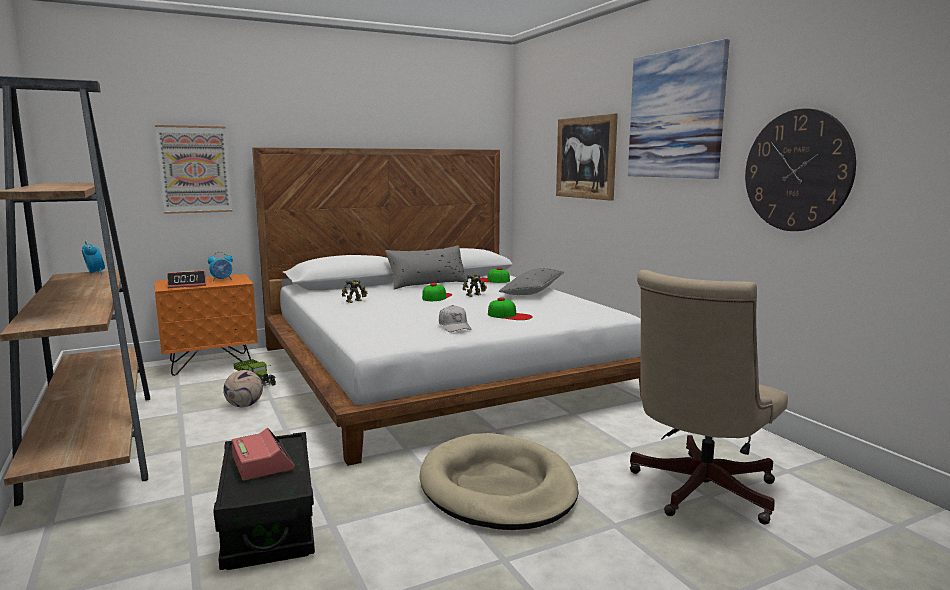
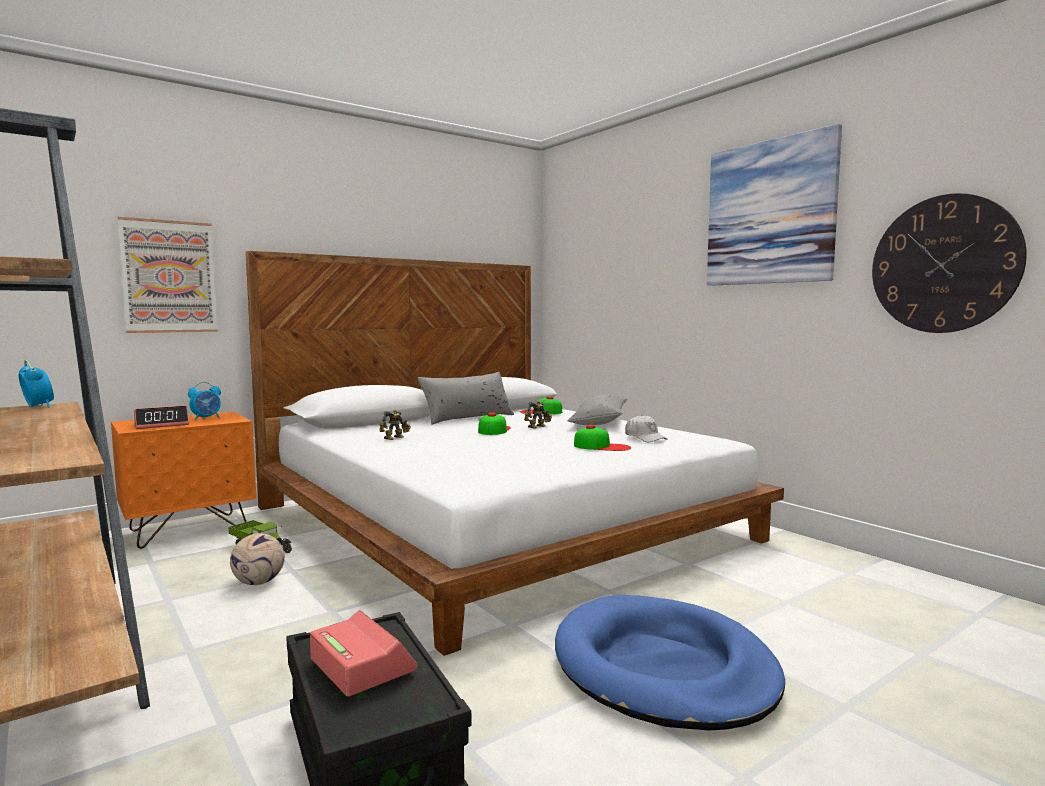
camera: 10 degrees left, 5 degrees down
(454, 327) = (549, 461): white cap -> white cap (645, 438)
(497, 487) = (663, 668): beige dog bed -> blue dog bed
(585, 157) = (645, 269): picture -> none
(697, 492) = (906, 650): beige office chair -> none

